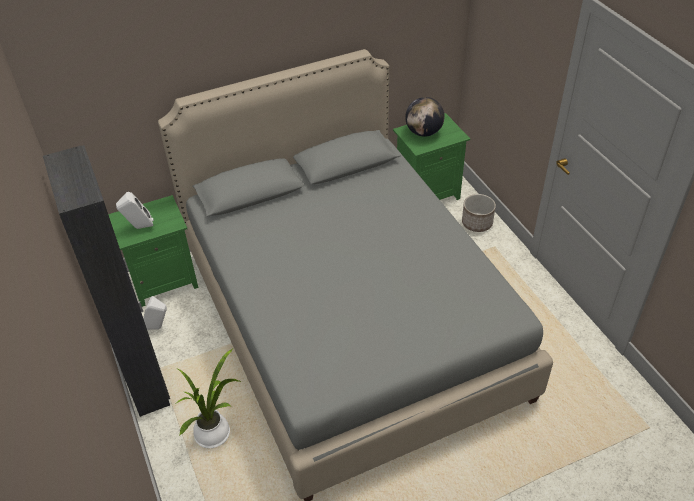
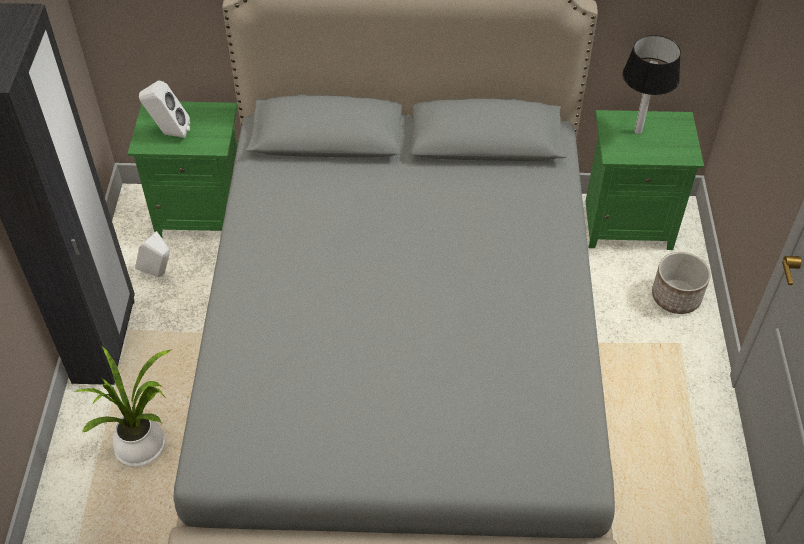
camera: 25 degrees right, 5 degrees up
(423, 132) = (638, 131): globe -> table lamp

